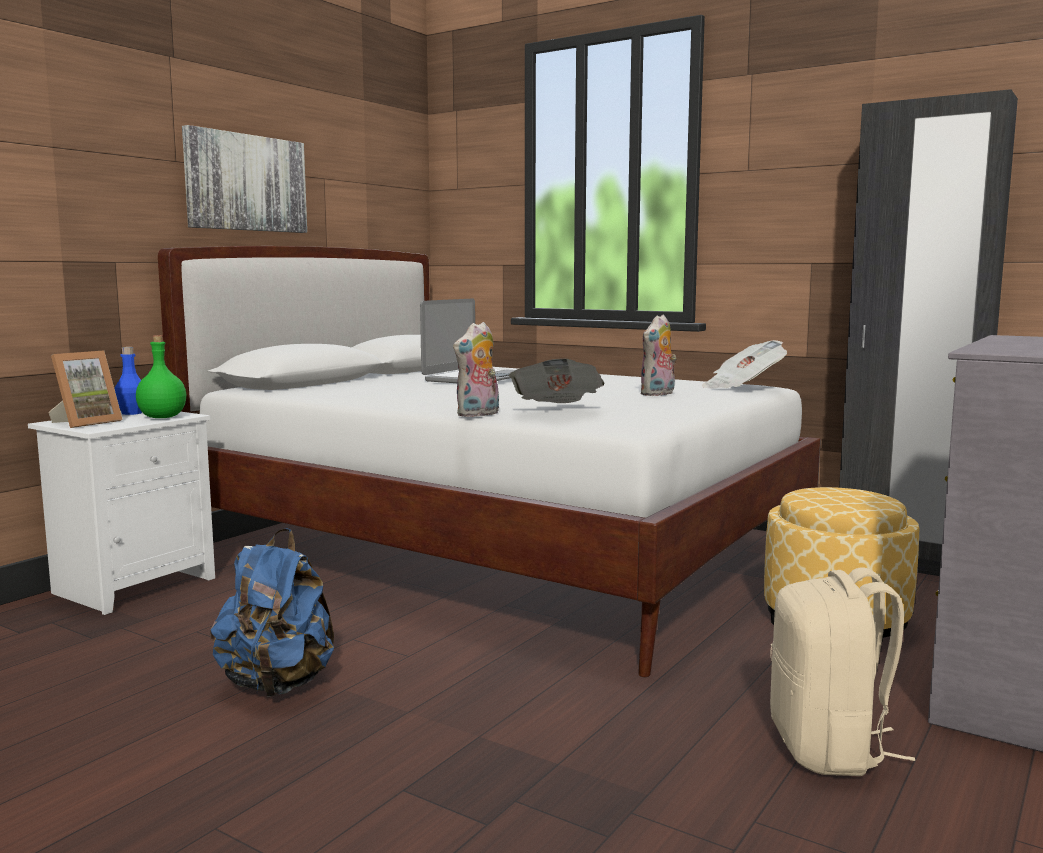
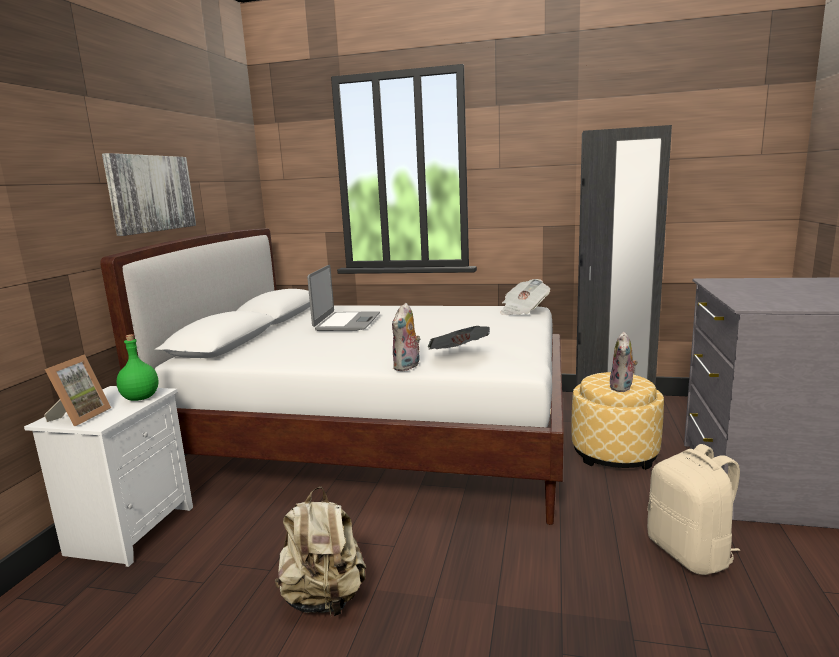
camera: 20 degrees left, 5 degrees up
(132, 413) = (106, 396): blue bottle -> none
(278, 685) = (324, 599): blue backpack -> beige backpack
(658, 394) = (485, 325): plush toy -> plush toy (622, 388)

